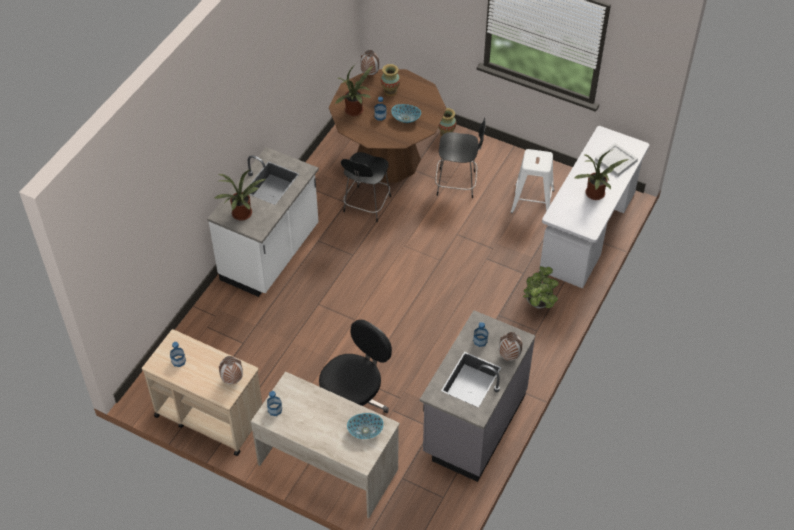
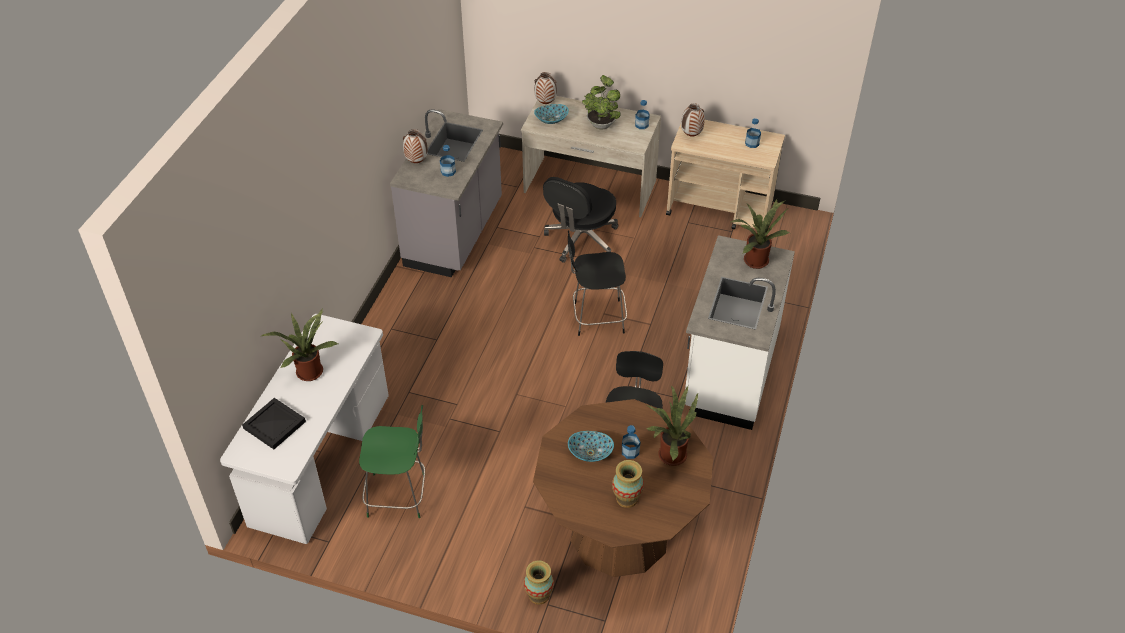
camera: 170 degrees right, 5 degrees down
(369, 75) = (668, 526): vase -> vase (546, 103)
(458, 183) = (508, 507): black chair -> black chair (596, 318)
(532, 200) = (399, 495): white stool -> green chair
(538, 304) = (389, 357): potted plant -> potted plant (601, 123)
(616, 160) = (274, 426): white tray -> black tray

